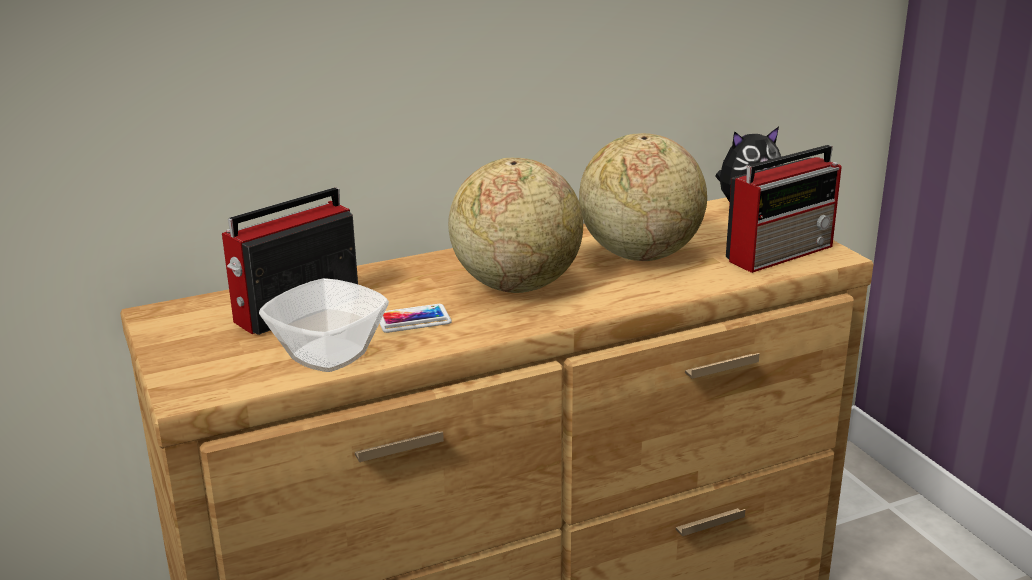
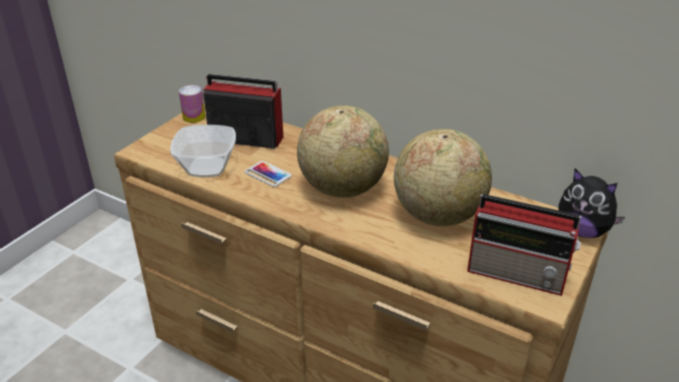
camera: 55 degrees right, 10 degrees up
(165, 330) = (194, 117): none -> can

